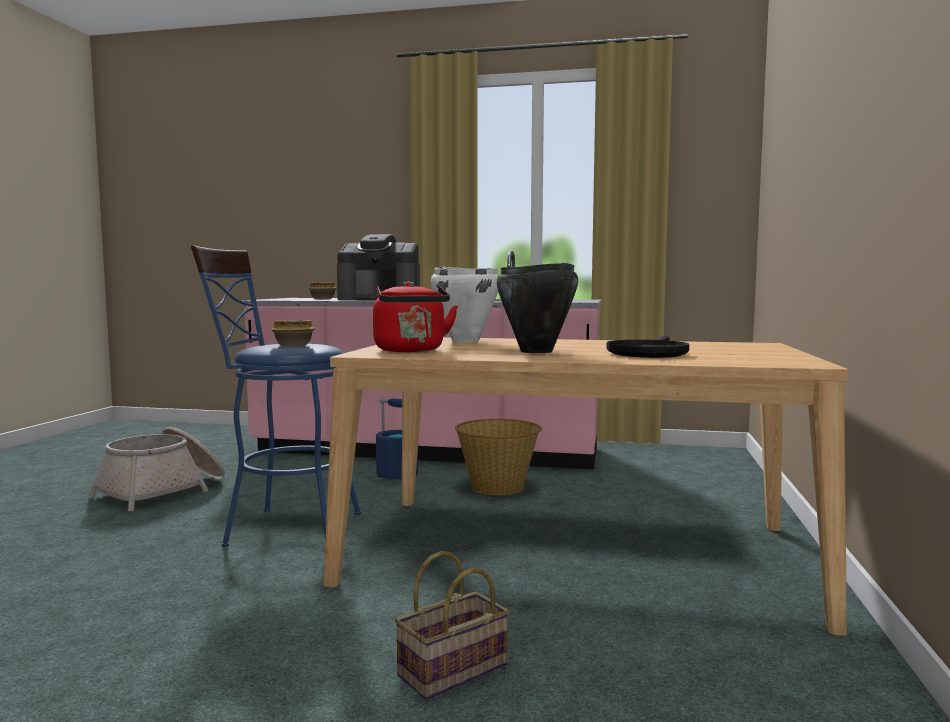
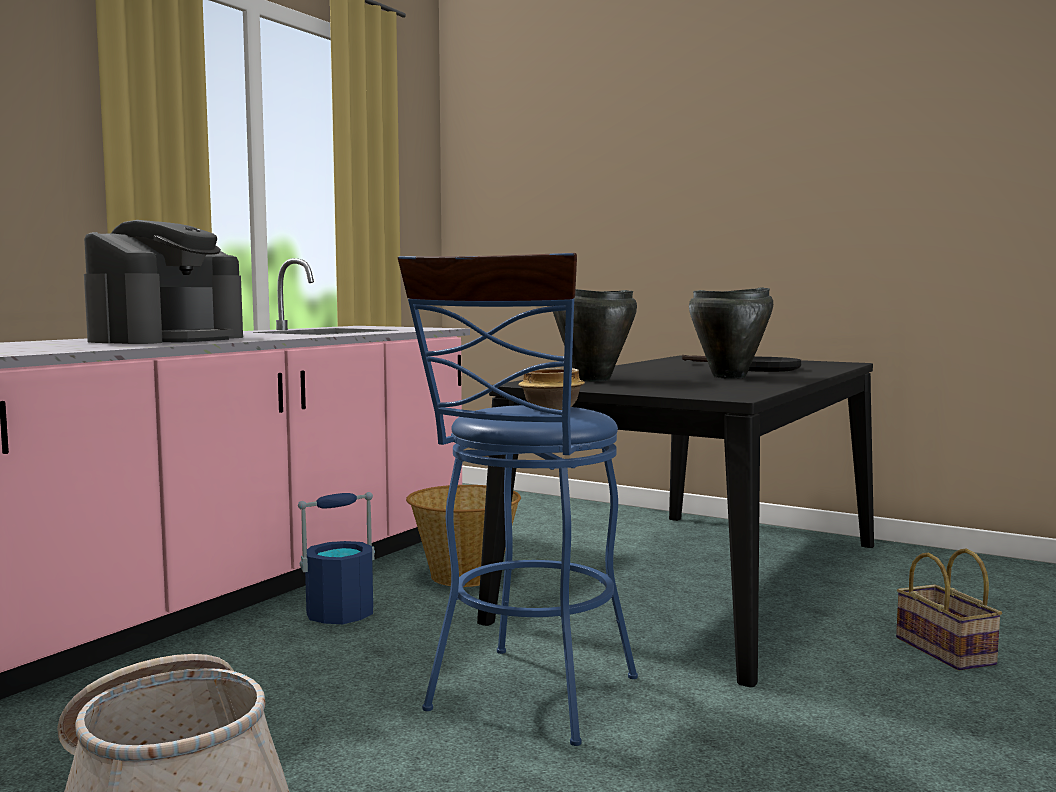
camera: 70 degrees left, 0 degrees up
(323, 299) = (68, 345): bowl -> none
(411, 351) = (701, 389): red kettle -> none
(465, 341) = (592, 379): white cooking pot -> black cooking pot
(574, 553) = (701, 579): beige dining table -> black dining table

